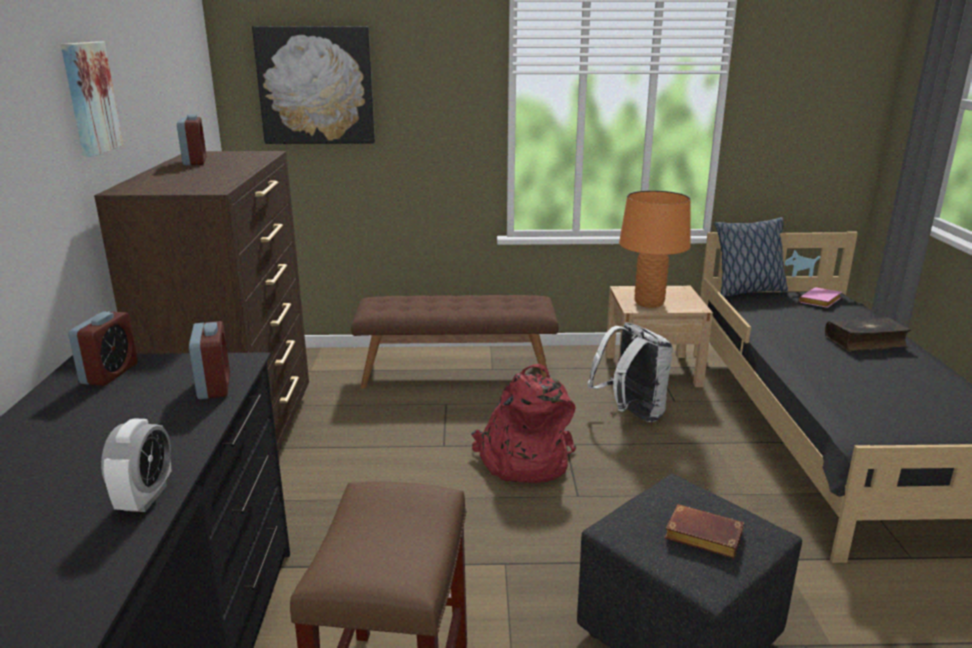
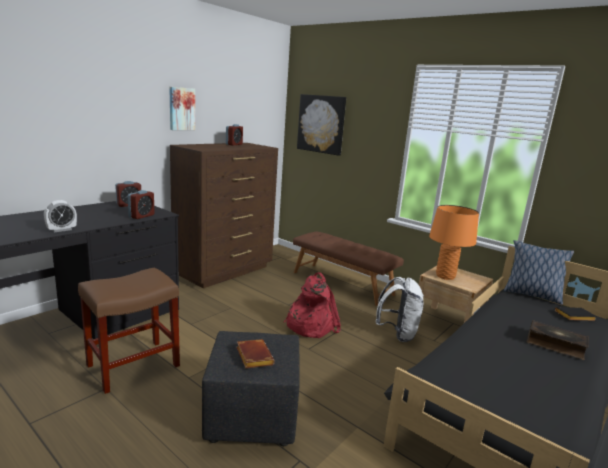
camera: 40 degrees right, 5 degrees down
(820, 302) = (574, 317): pink book -> black book

